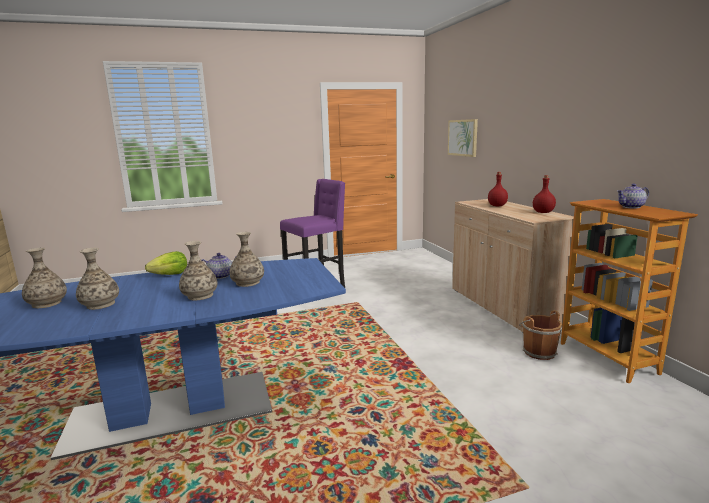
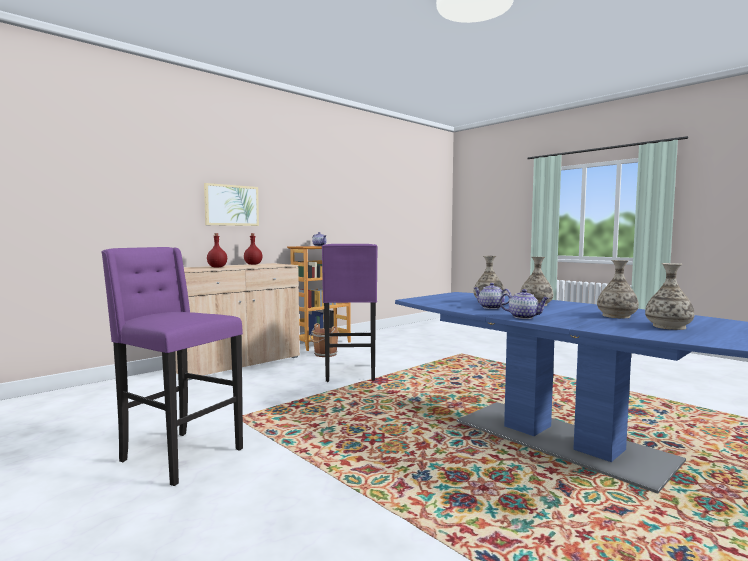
camera: 115 degrees left, 10 degrees down
(170, 275) = (523, 317): lettuce -> teapot
(439, 353) = (350, 374): none -> purple stool
(463, 137) = (65, 197): picture -> picture (231, 205)

